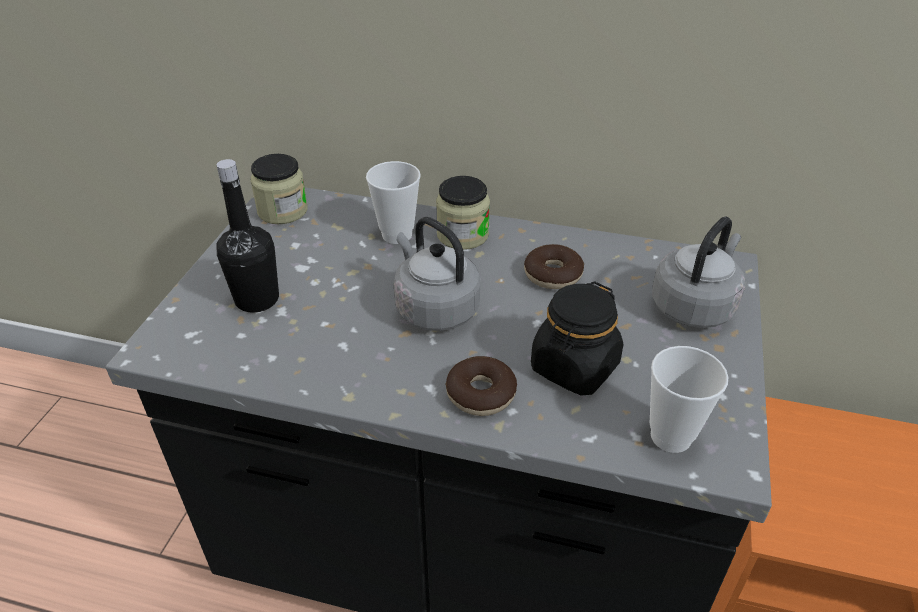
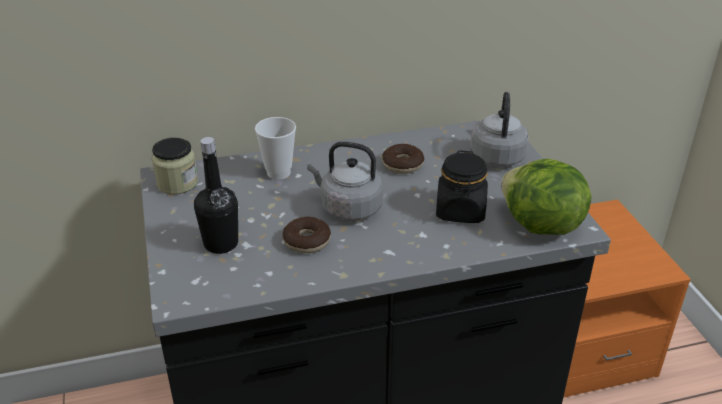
camera: 30 degrees left, 5 degrees down
(462, 235) = (323, 159): jar -> none
(481, 393) = (420, 243): donut -> donut (307, 241)
(671, 436) = (539, 226): cup -> lettuce

